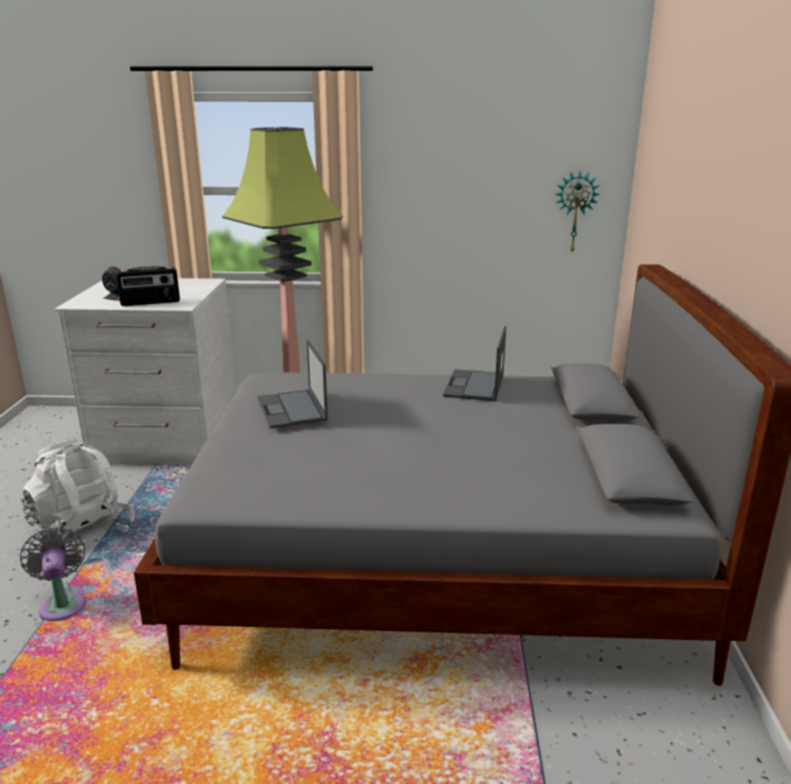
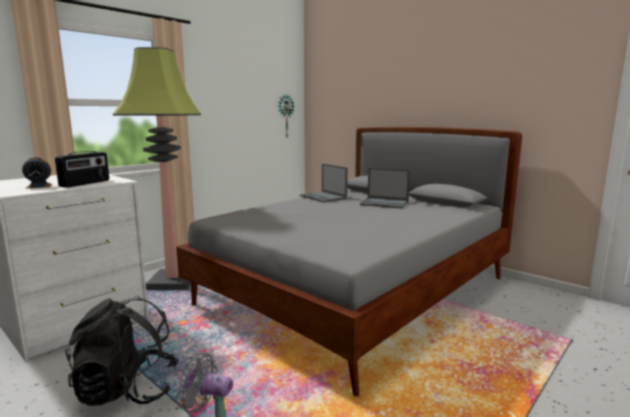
camera: 50 degrees left, 10 degrees down
(83, 532) = (127, 390): white backpack -> black backpack
(292, 409) = (279, 220): laptop -> laptop (385, 203)

